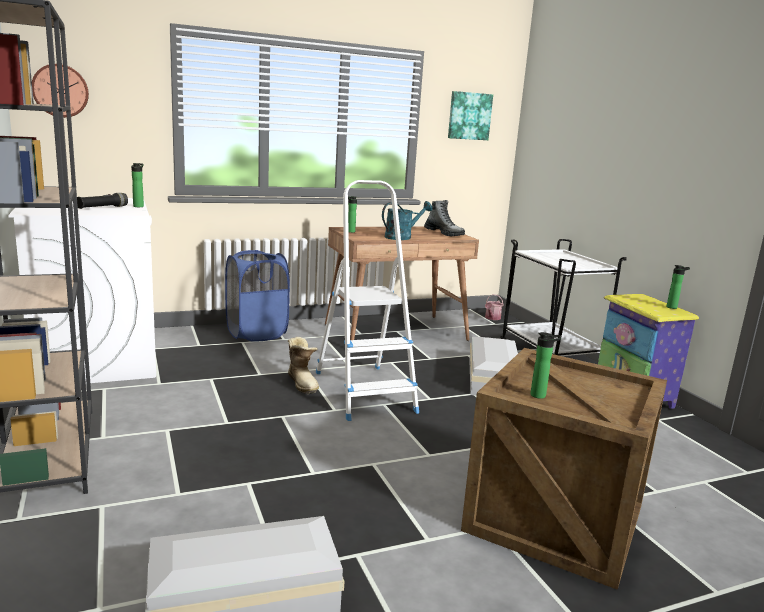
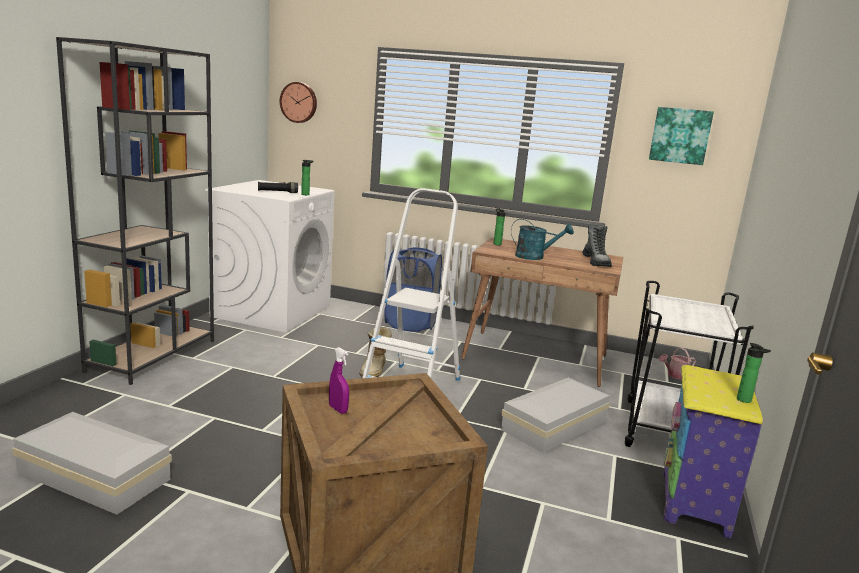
camera: 40 degrees right, 0 degrees up
(540, 396) = (338, 409): bottle -> purple spray bottle

